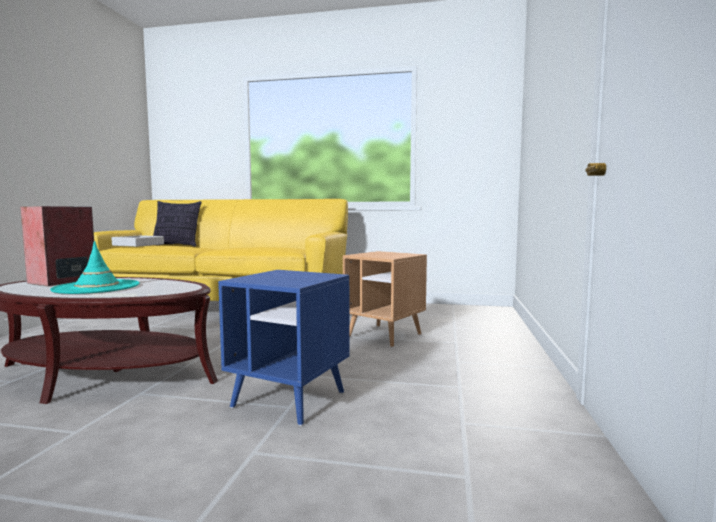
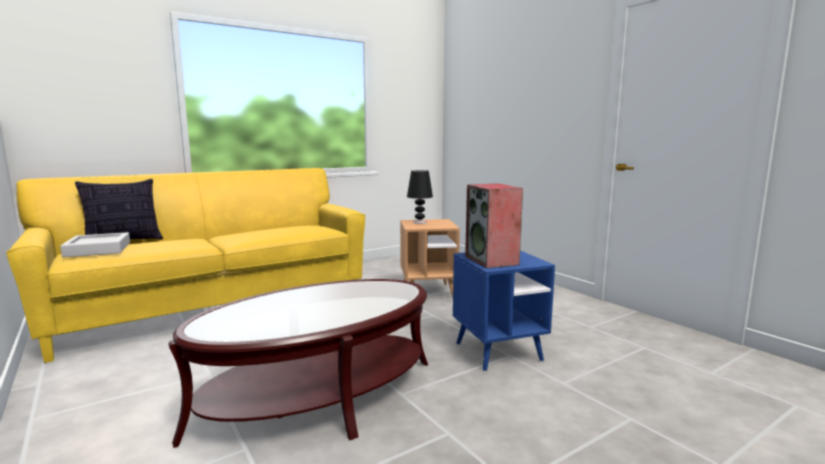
camera: 45 degrees left, 5 degrees up
(62, 281) = (239, 313): speaker -> speaker (492, 260)
(97, 287) = (321, 307): turquoise hat -> none
(382, 253) = (420, 222): none -> black table lamp

